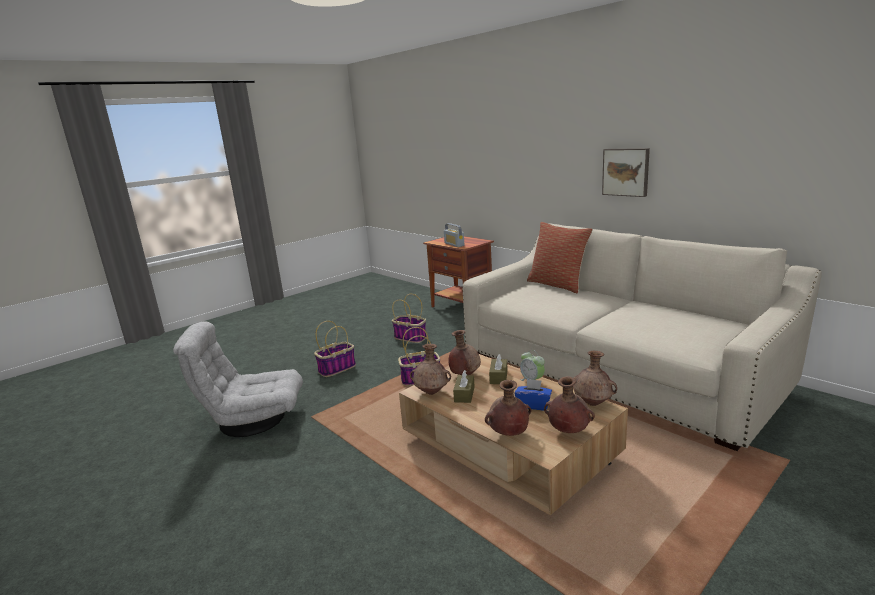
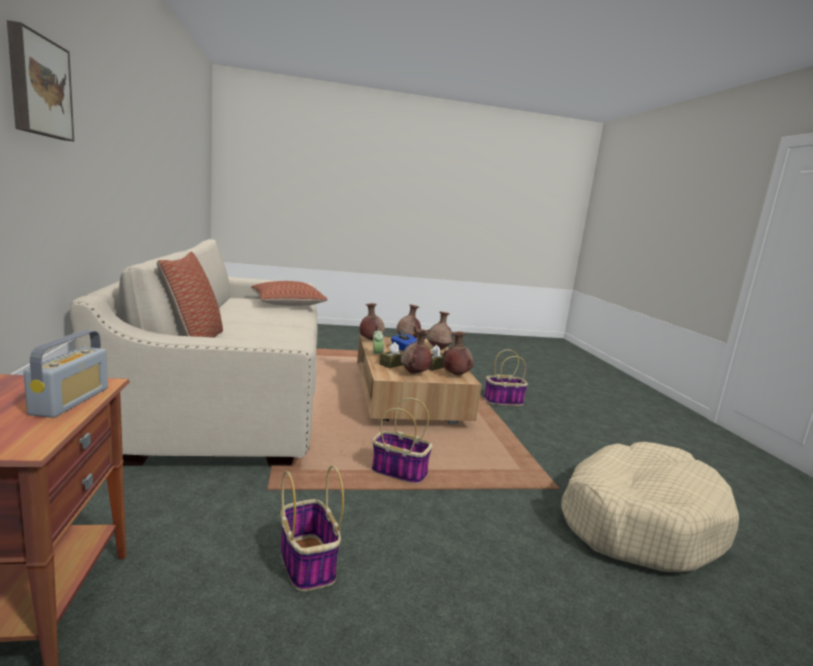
camera: 150 degrees left, 5 degrees down
(254, 419) = (638, 521): grey armchair -> beige dog bed
(337, 368) = (498, 555): basket -> basket (503, 401)
(626, 172) = (121, 177): picture -> picture (37, 86)
(684, 338) = (287, 304): none -> pillow

